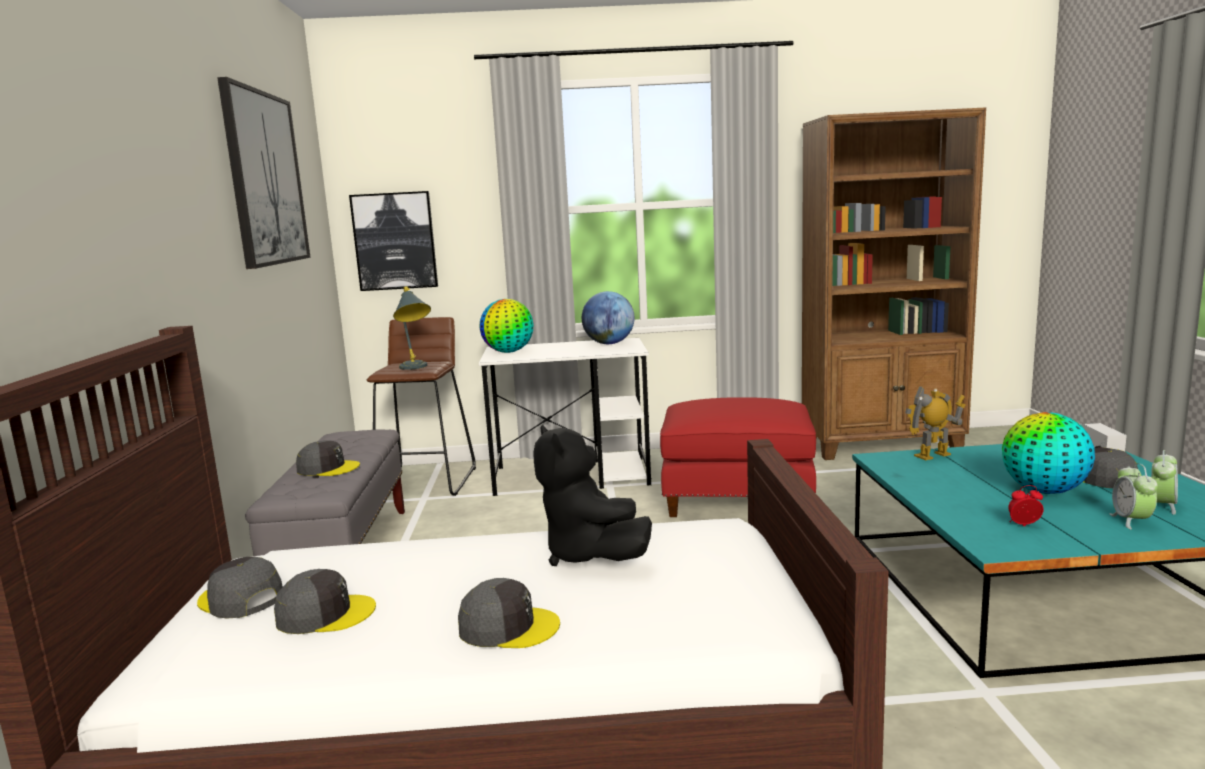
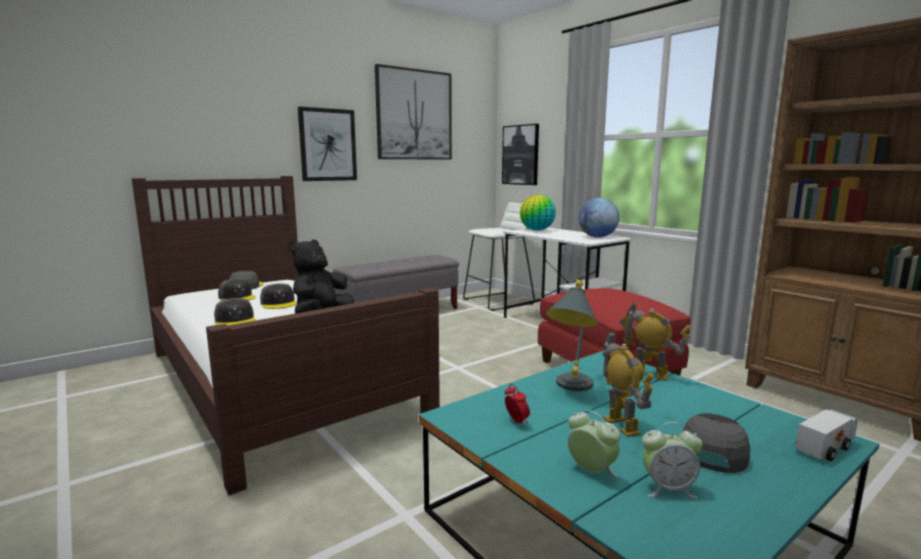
camera: 55 degrees right, 0 degrees up
(194, 248) = (327, 145): none -> picture
(328, 468) = (386, 264): grey cap -> grey cap (279, 303)
(415, 368) = (493, 230): grey table lamp -> grey table lamp (570, 388)
(427, 481) = (499, 301): brown stool -> white stool
(1043, 491) = (621, 425): globe -> toy robot
(1131, 521) = (591, 471): alarm clock -> alarm clock turned 75 degrees clockwise

